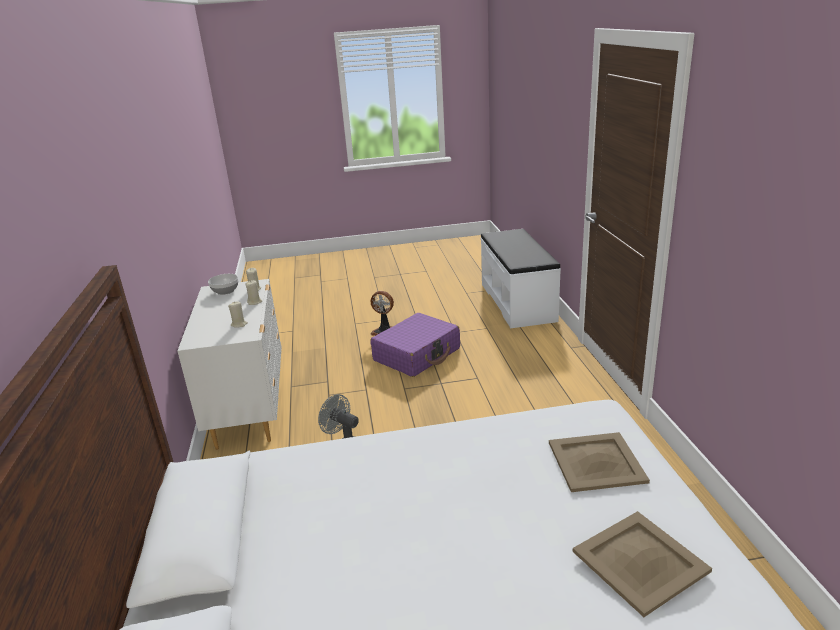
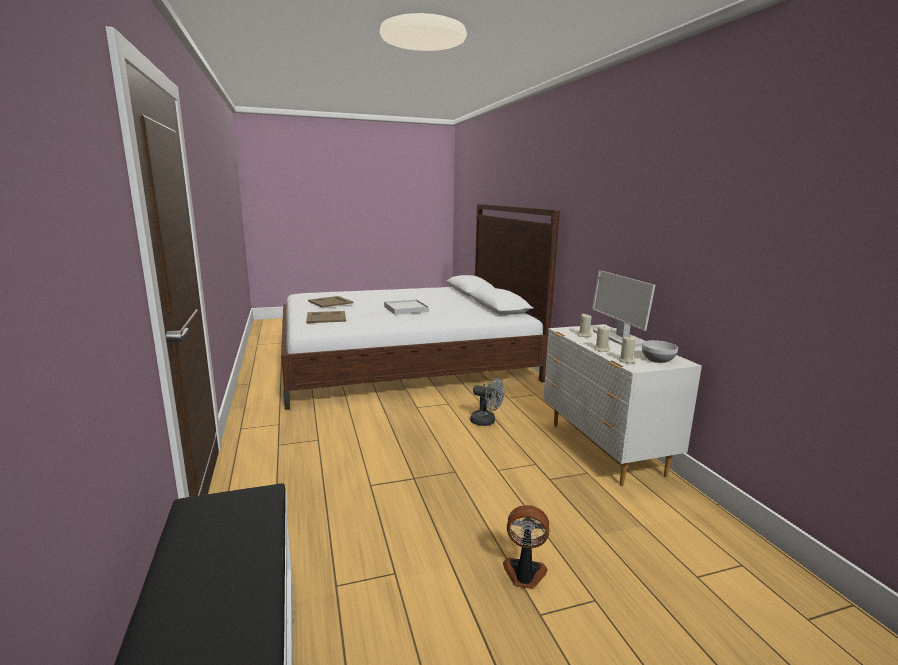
camera: 170 degrees right, 10 degrees down
(207, 321) = (619, 338): none -> monitor
(417, 354) = (451, 520): purple suitcase -> none
(431, 509) = (406, 309): none -> white tray

